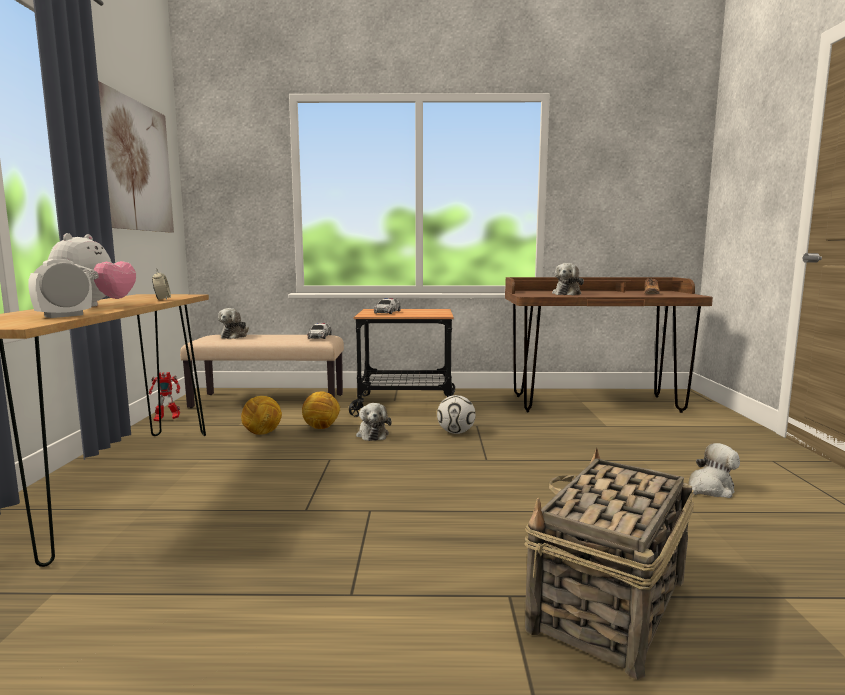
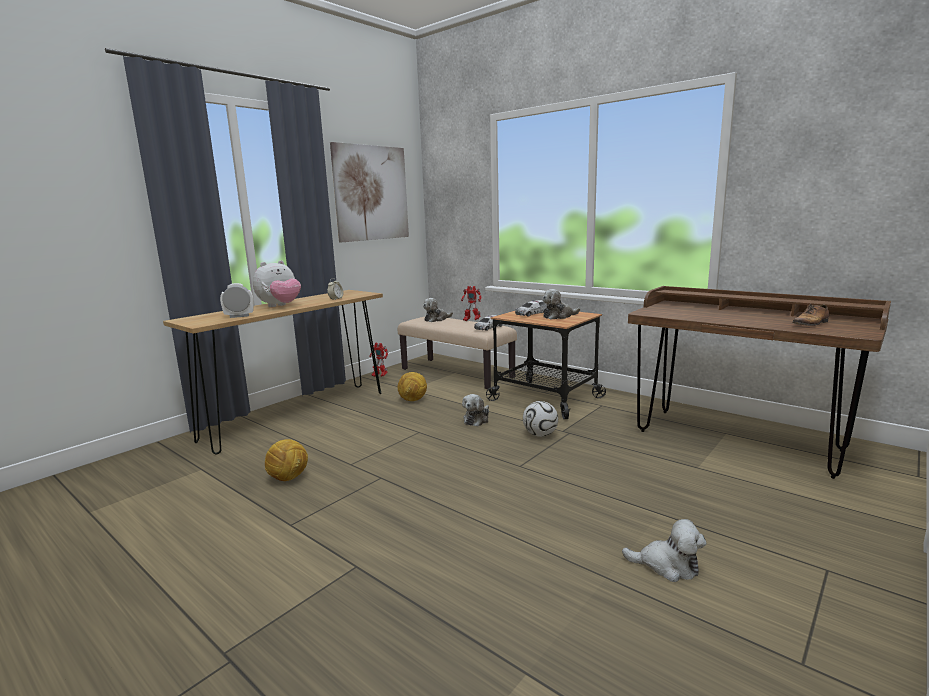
camera: 40 degrees right, 5 degrees up
(282, 333) = (471, 320): none -> toy robot
(321, 427) = (454, 405): football -> football (289, 478)
(567, 294) = (698, 314): plush toy -> plush toy (559, 316)
(607, 606) = (395, 603): basket -> none

